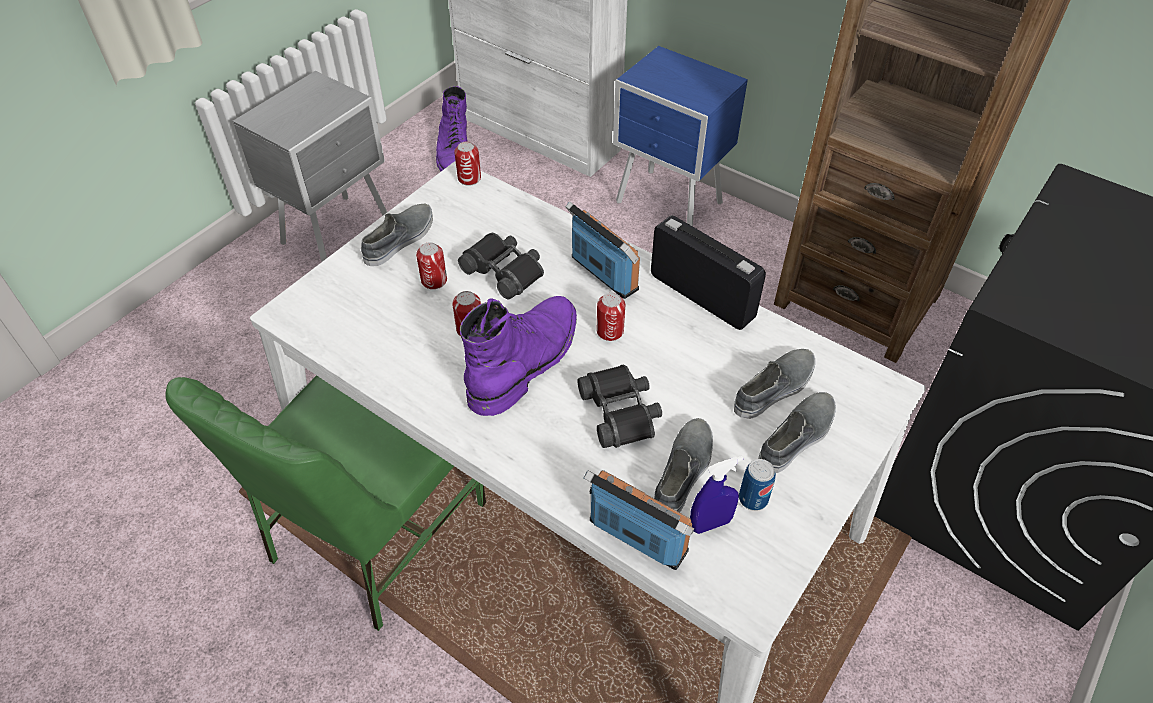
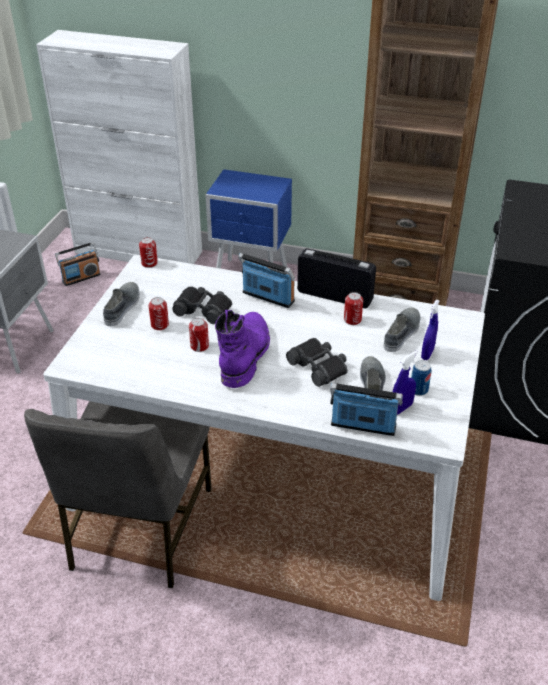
camera: 20 degrees left, 10 degrees down
(374, 532) = (139, 529): green chair -> grey chair
(454, 155) = (81, 278): purple boot -> radio
(610, 331) = (289, 327): can -> can (352, 320)
(797, 436) = (427, 354): grey shoe -> blue spray bottle

